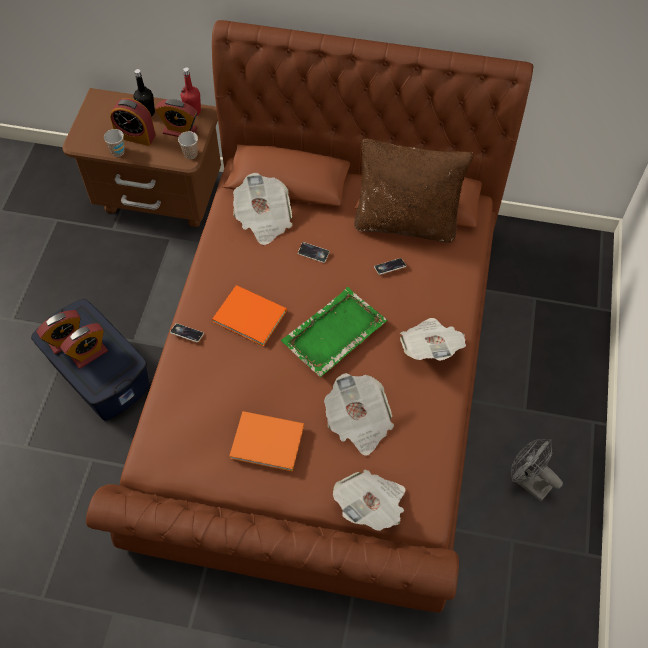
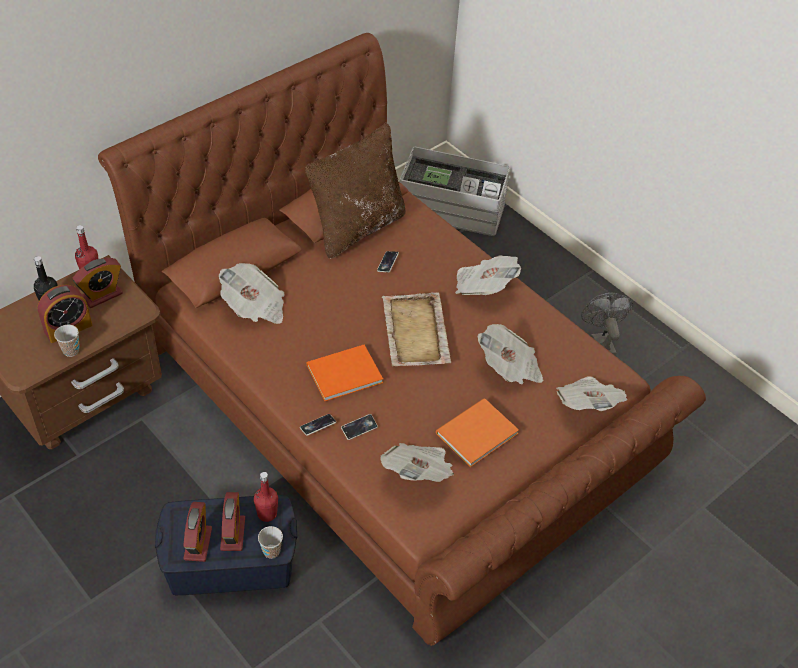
camera: 55 degrees left, 10 degrees down
(121, 362) = (267, 513): none -> red bottle
(190, 154) = (138, 303): cup -> cup (271, 551)
(194, 427) = (418, 473): none -> newspaper
(313, 253) = (324, 298): phone -> phone (359, 428)
(333, 333) = (415, 332): green tray -> beige tray
(527, 481) = (600, 341): grey fan -> grey fan turned 90 degrees clockwise
(563, 276) = (452, 207): none -> grey storage box

